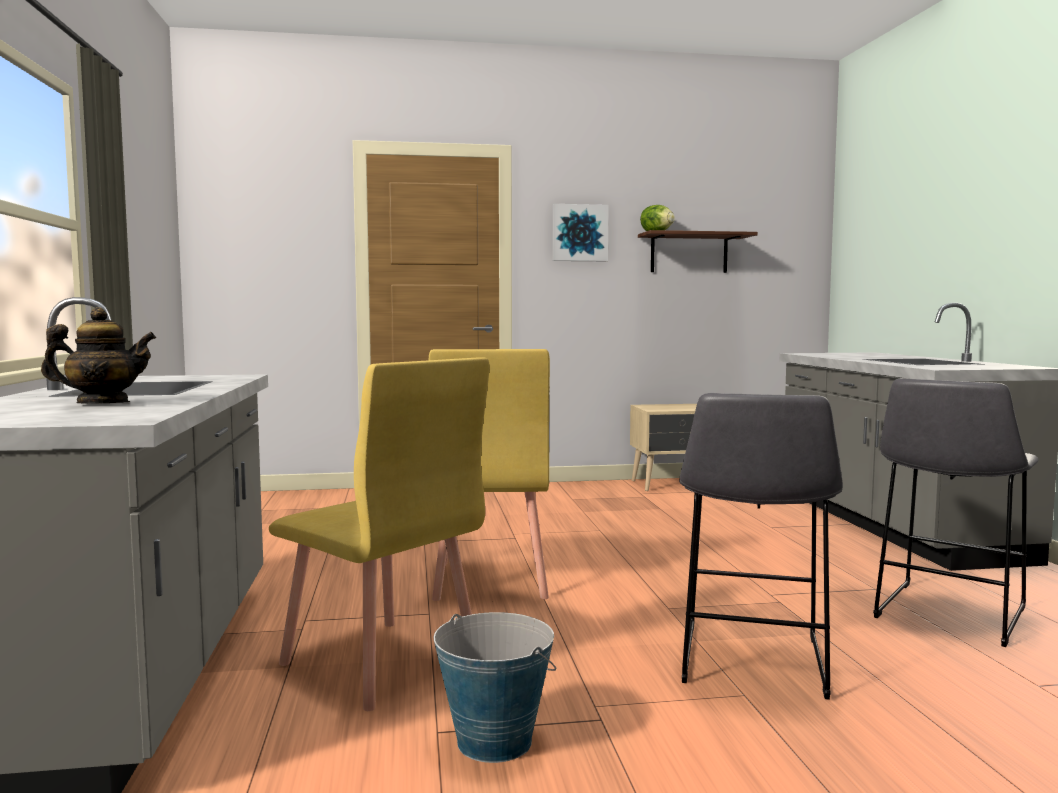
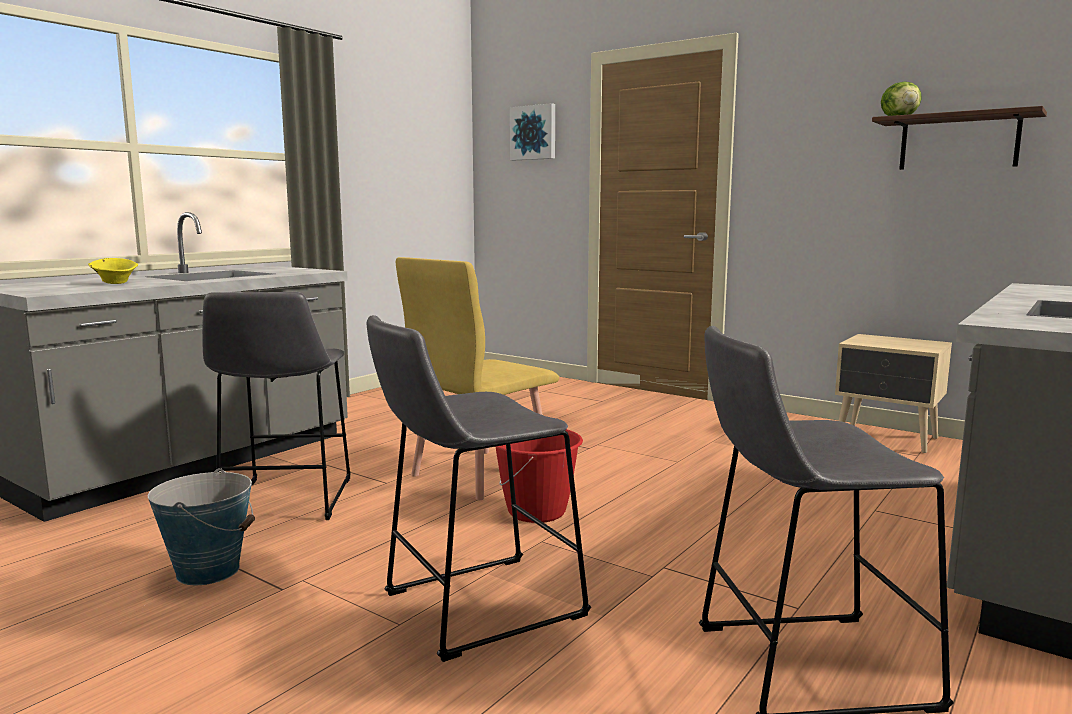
camera: 45 degrees right, 5 degrees up
(103, 403) = (116, 283): teapot -> yellow bowl
(380, 663) = (285, 502): yellow chair -> grey stool
(579, 233) = (809, 126): picture -> picture (534, 132)
(610, 591) = (537, 512): none -> red bucket

